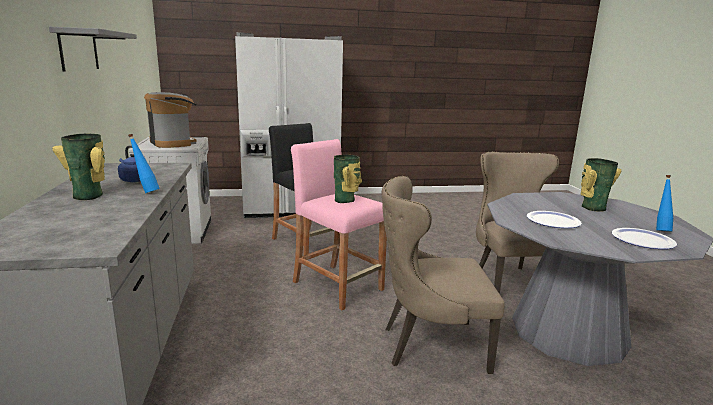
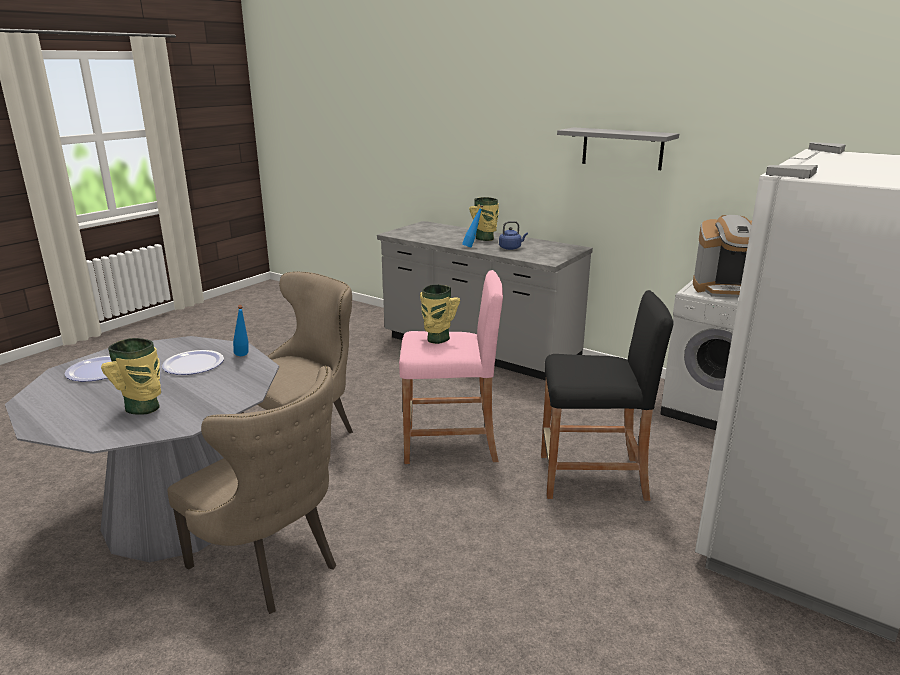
camera: 135 degrees right, 5 degrees up
(660, 230) = (67, 394): blue bottle -> blue bottle (243, 356)

